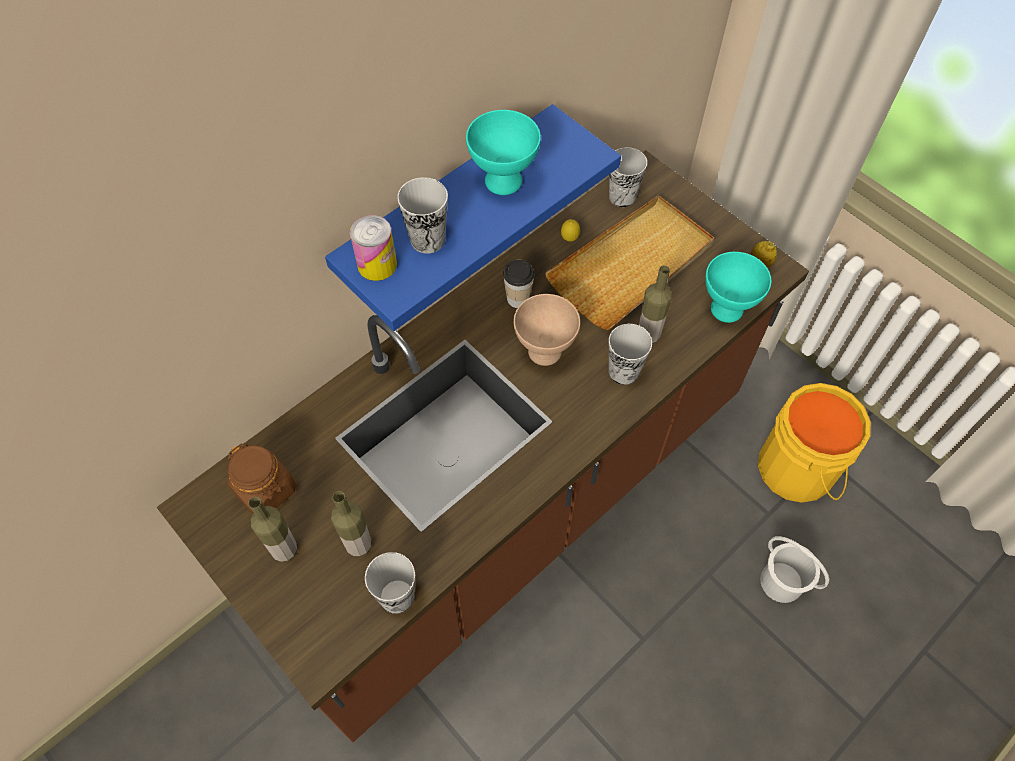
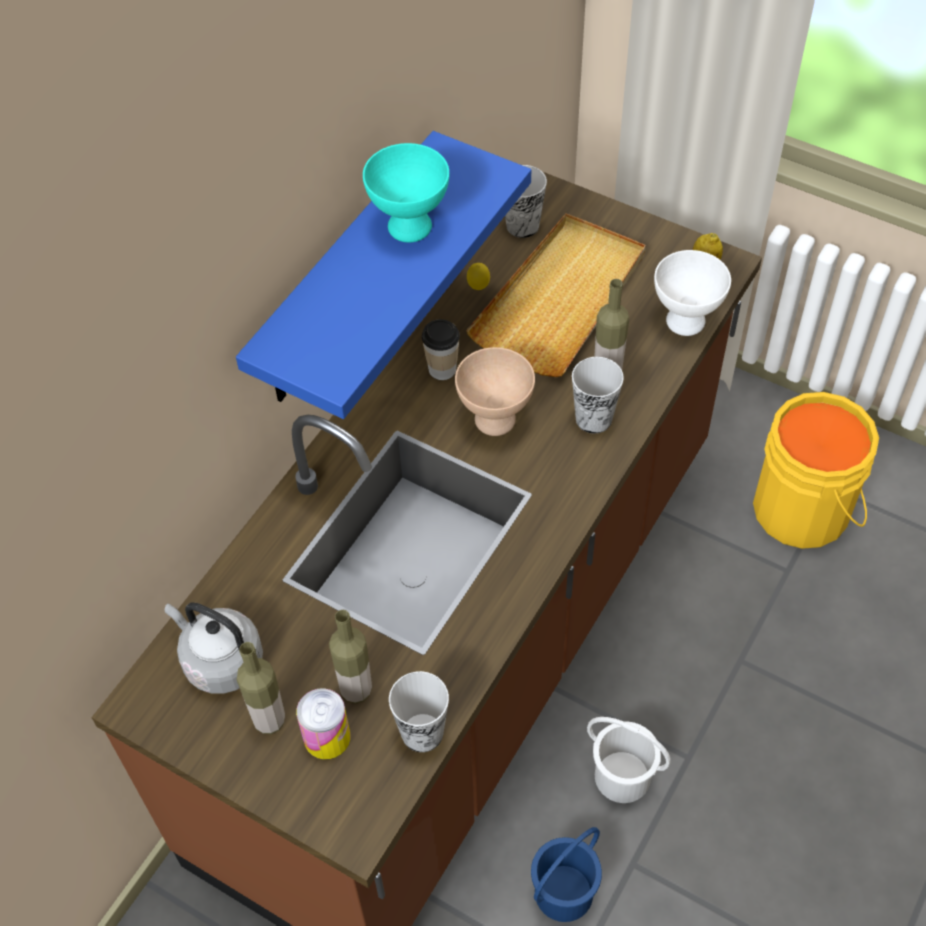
camera: 15 degrees left, 5 degrees down
(265, 490) = (220, 661): brown jar -> grey kettle
(377, 265) = (300, 350): can -> can (327, 737)
(427, 239) = (348, 309): cup -> none
(514, 714) = (562, 892): none -> blue bucket
(727, 308) = (686, 320): turquoise bowl -> white bowl
(781, 582) = (827, 645): white bucket -> white bucket (622, 777)

